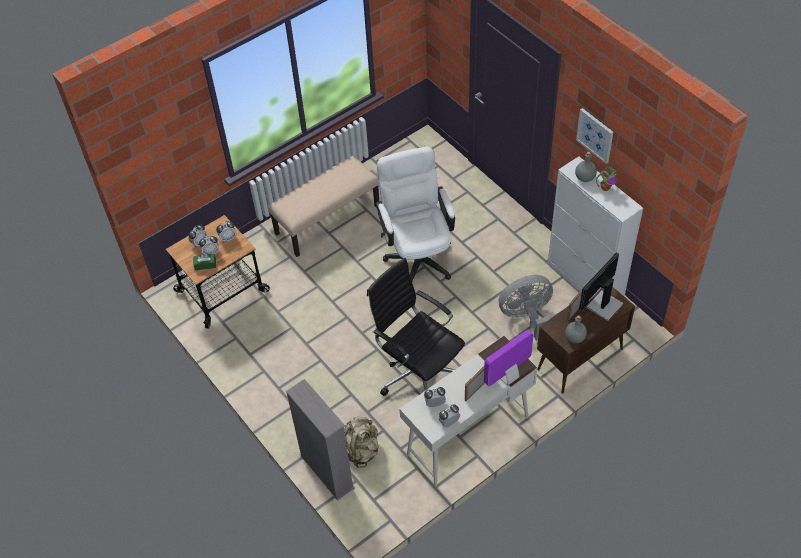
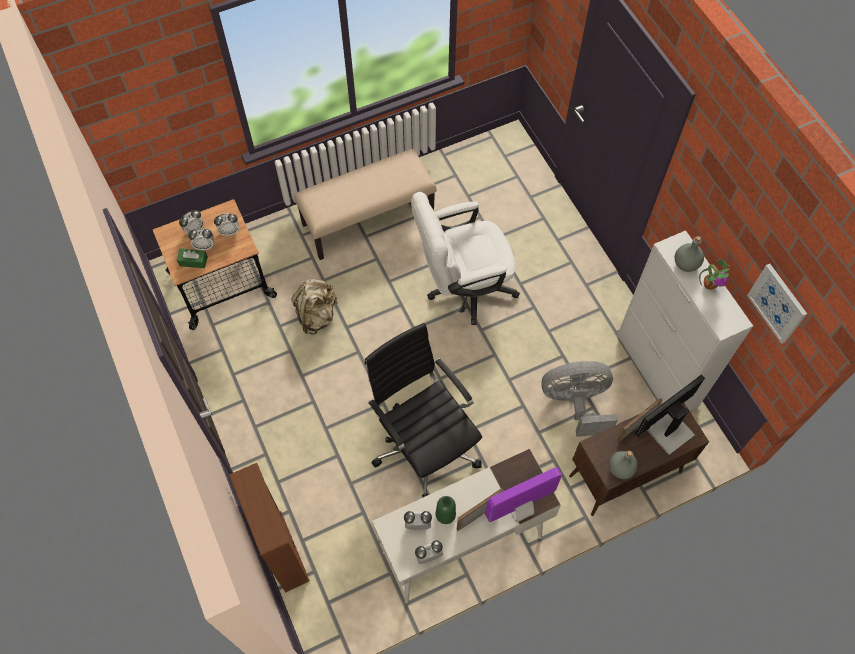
camera: 10 degrees right, 10 degrees up
(327, 472) = (282, 551): grey bookcase -> brown bookcase
(361, 450) = (330, 532): beige backpack -> beige backpack (317, 315)
(417, 254) = (463, 288): white office chair -> white office chair turned 105 degrees counterclockwise
(453, 392) = (445, 514): none -> green bottle
(595, 135) = (714, 213): picture -> picture (777, 303)

